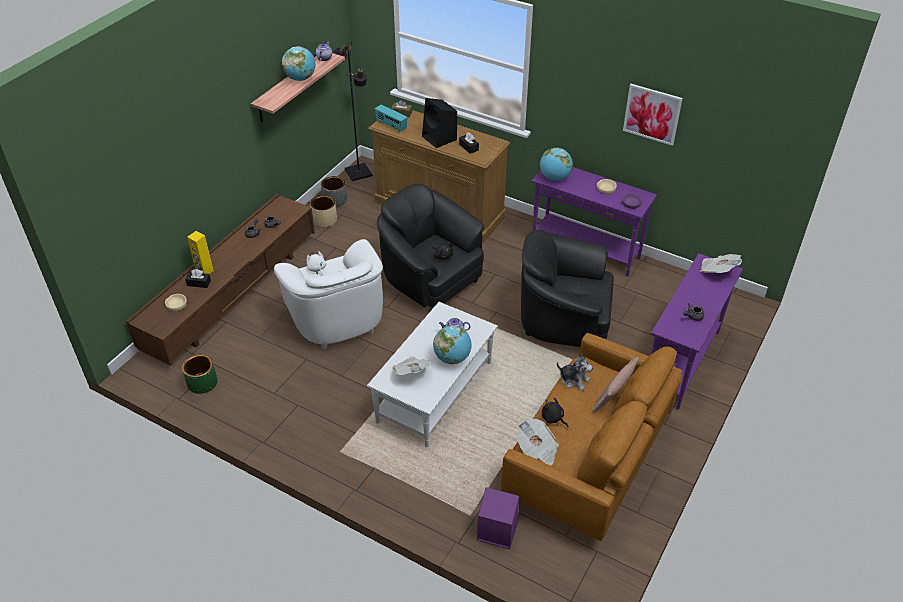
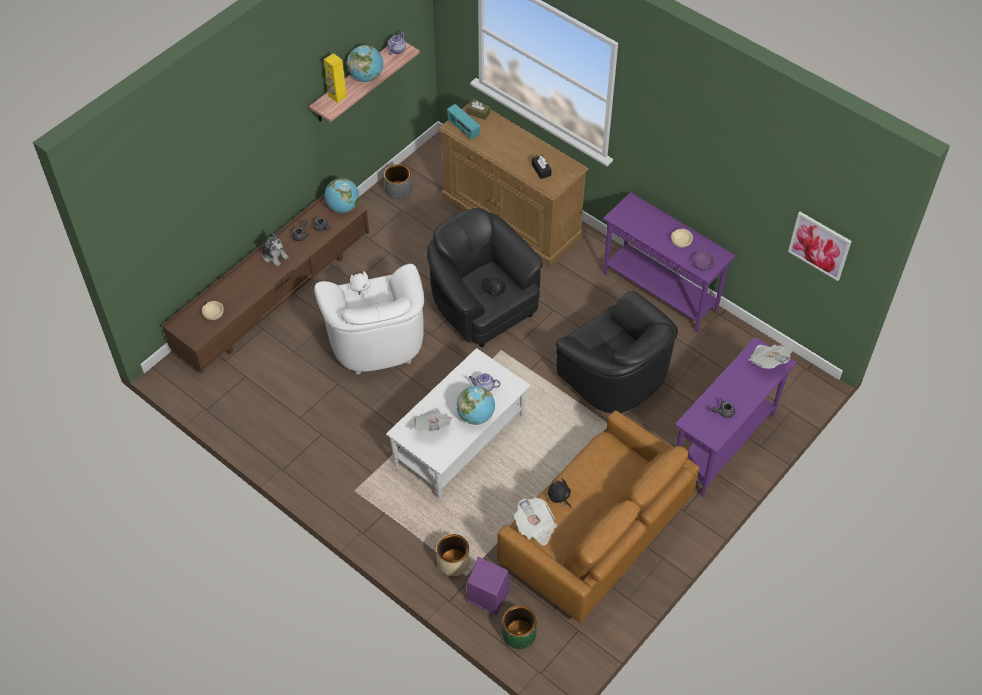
camera: 10 degrees right, 10 degrees up
(199, 283) = (238, 290): black tissue box -> none
(202, 383) = (231, 396): green planter -> green planter (518, 634)
(204, 271) = (245, 276): yellow speaker -> yellow speaker (337, 96)
(324, 220) = (383, 215): beige planter -> beige planter (453, 562)
(358, 172) = (431, 155): black floor lamp -> none
(440, 138) = (513, 154): black speaker -> none
(555, 178) = (629, 218): globe -> globe (343, 207)
(564, 321) = (612, 377): black armchair -> black armchair turned 150 degrees counterclockwise
(574, 380) = (591, 458): plush toy -> plush toy (274, 256)
(613, 397) = (625, 483): beige pillow -> none
(652, 114) = (731, 178): picture -> picture (819, 245)

